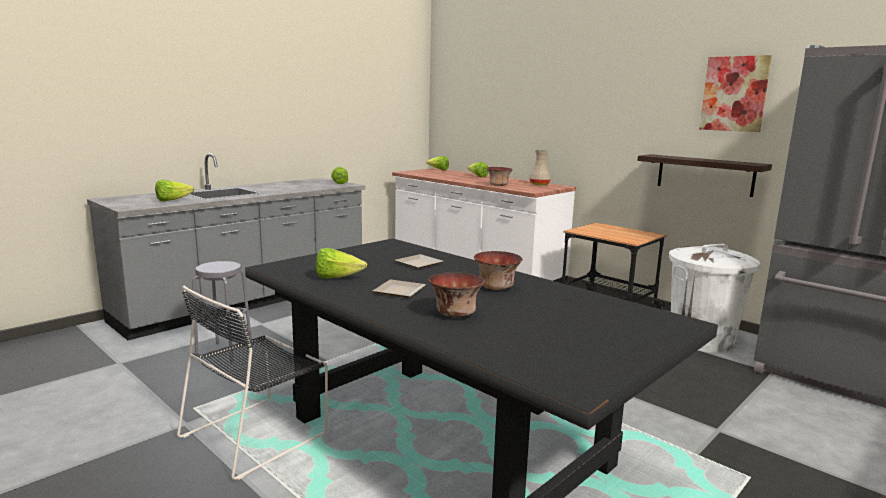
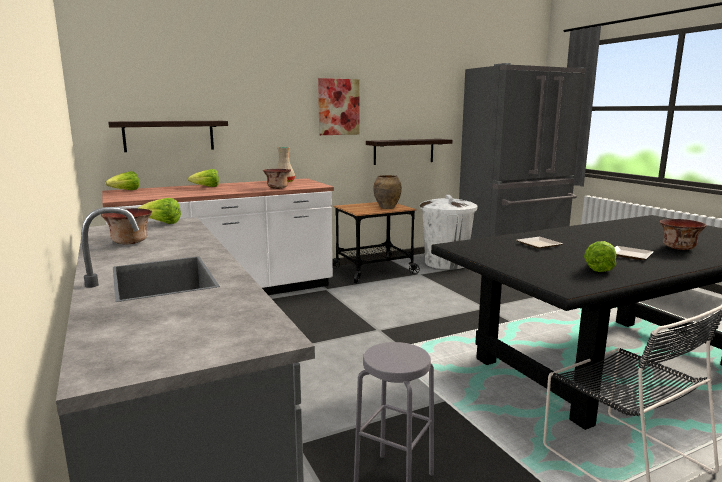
camera: 70 degrees left, 0 degrees up
(172, 200) = (216, 306): lettuce -> none
(477, 131) = (169, 135): none -> shelf
(496, 287) = (604, 235): bowl -> bowl (129, 242)
(619, 236) = (387, 208): none -> brown vase
(734, 94) = (416, 92): picture -> picture (338, 107)

